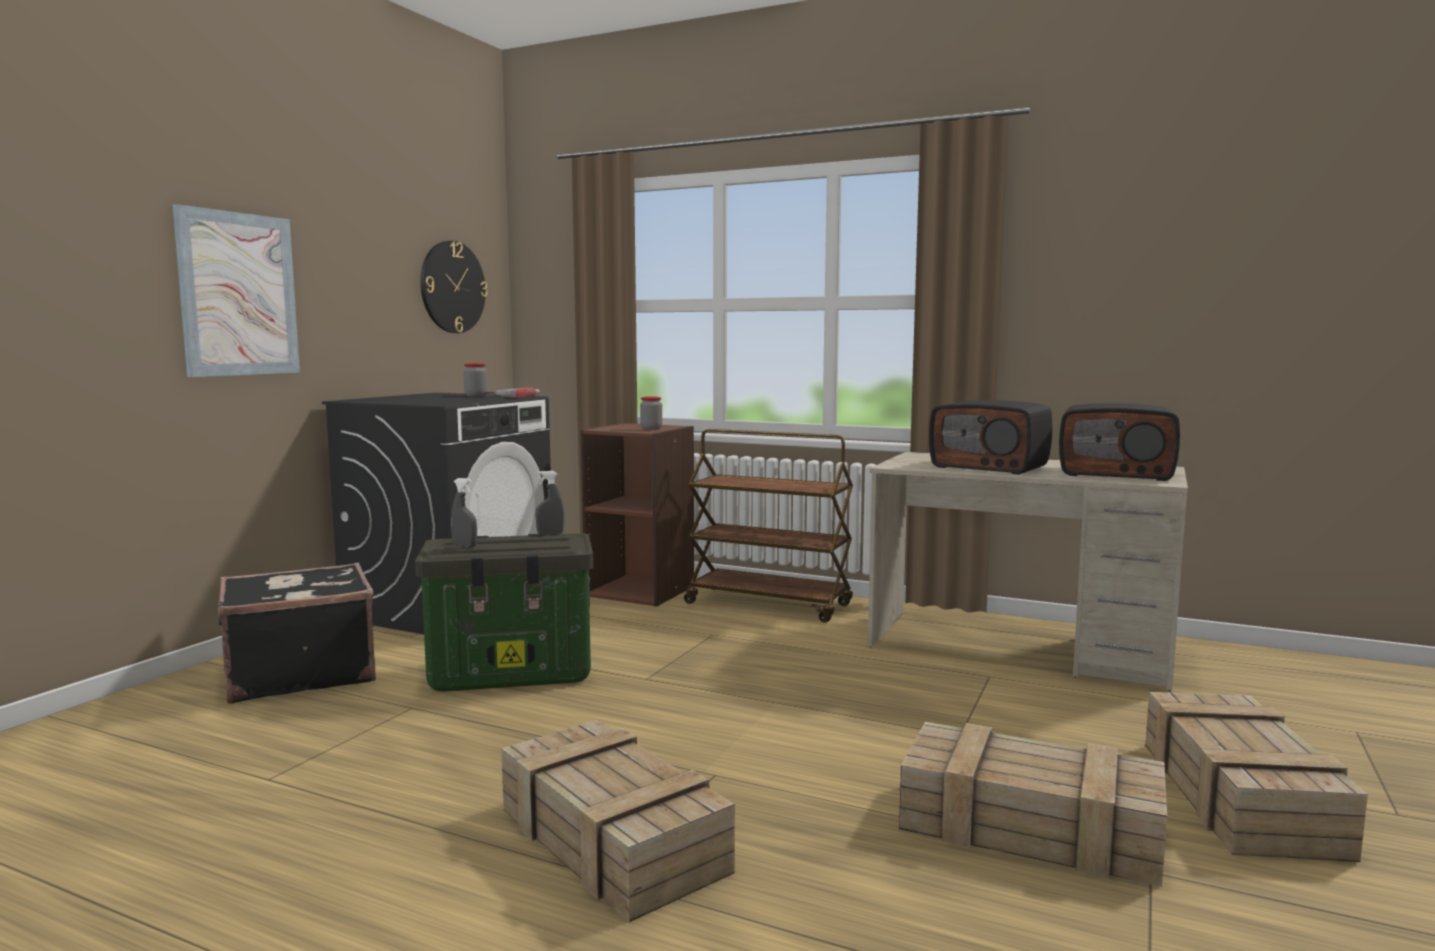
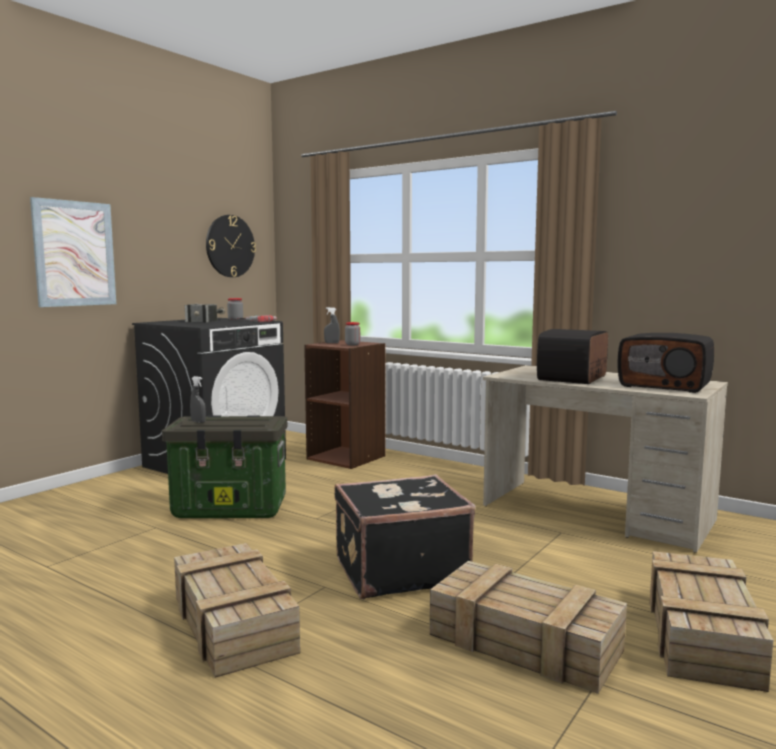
camera: 10 degrees right, 0 degrees up
(299, 674) = (99, 501): black suitcase -> black suitcase (399, 570)
(437, 397) = (209, 320): none -> hammer
(550, 534) = (261, 416): grey spray bottle -> grey spray bottle (332, 343)
(769, 604) = (430, 471): brown cart -> none
(990, 466) = (573, 378): radio -> radio turned 75 degrees clockwise

